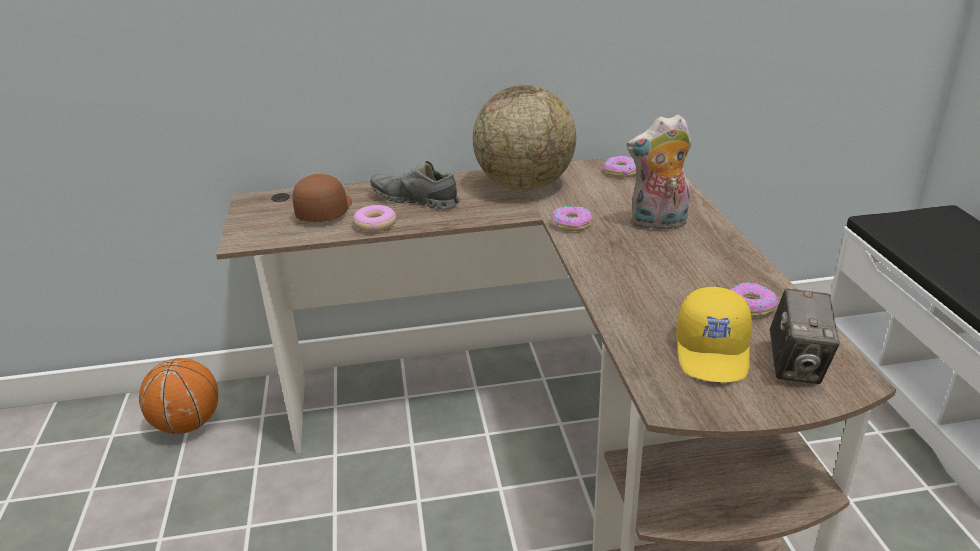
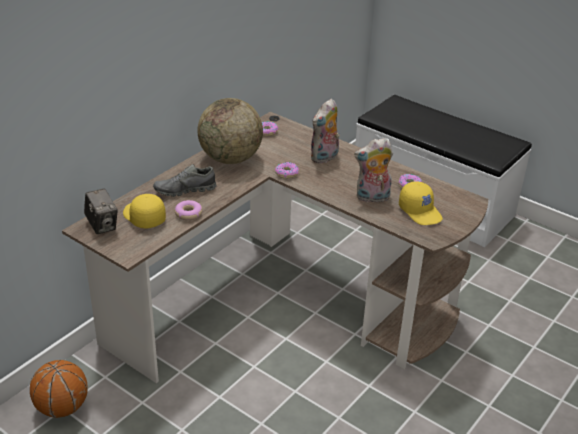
camera: 45 degrees left, 5 degrees up
(324, 210) = (143, 217): brown cap -> yellow cap
(654, 299) = (372, 198): none -> plush toy
(796, 366) = (452, 204): camera -> camera (102, 225)

